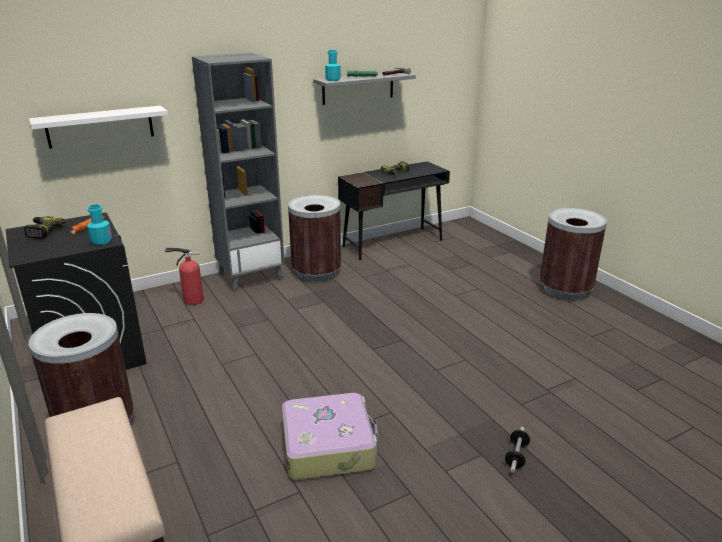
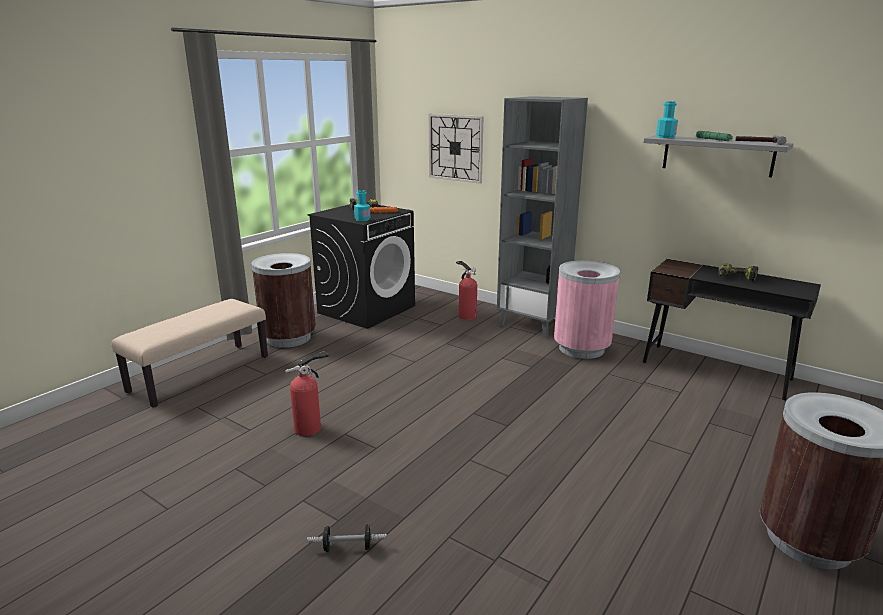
camera: 65 degrees right, 5 degrees down
(100, 126) = (455, 148): white shelf -> wall clock
(317, 273) = (581, 349): brown trash can -> pink trash can
(329, 445) = (310, 428): suitcase -> fire extinguisher

